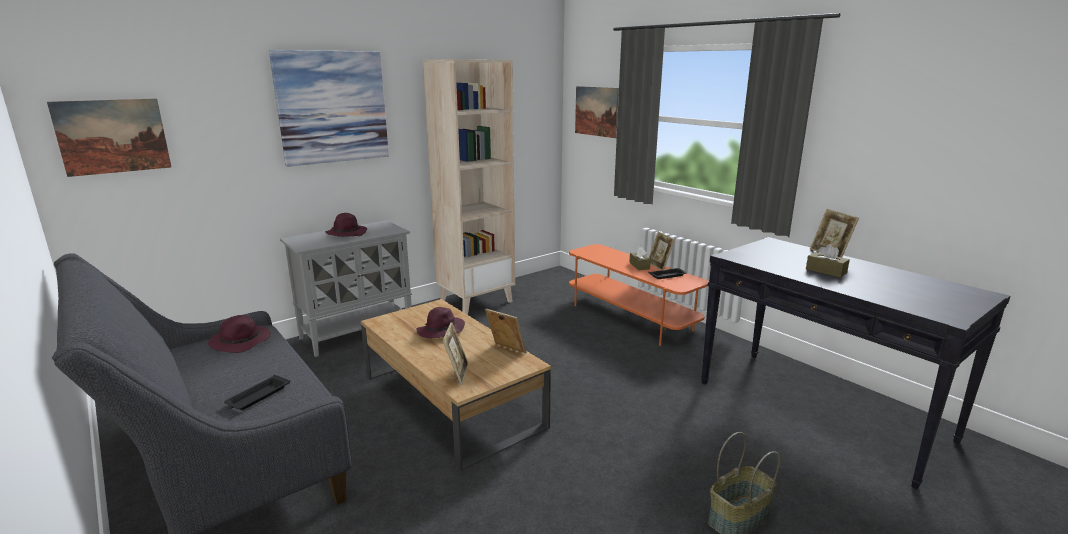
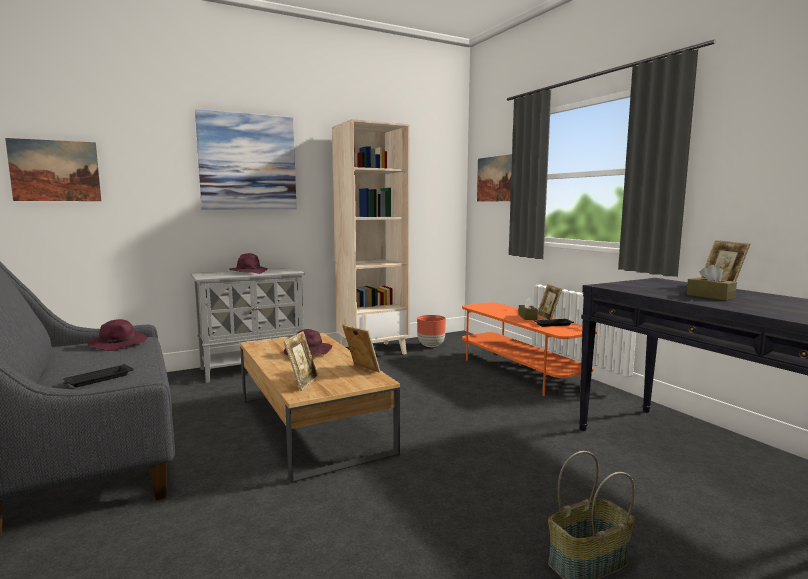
camera: 10 degrees right, 10 degrees down
(534, 289) = (431, 346): none -> brown planter

